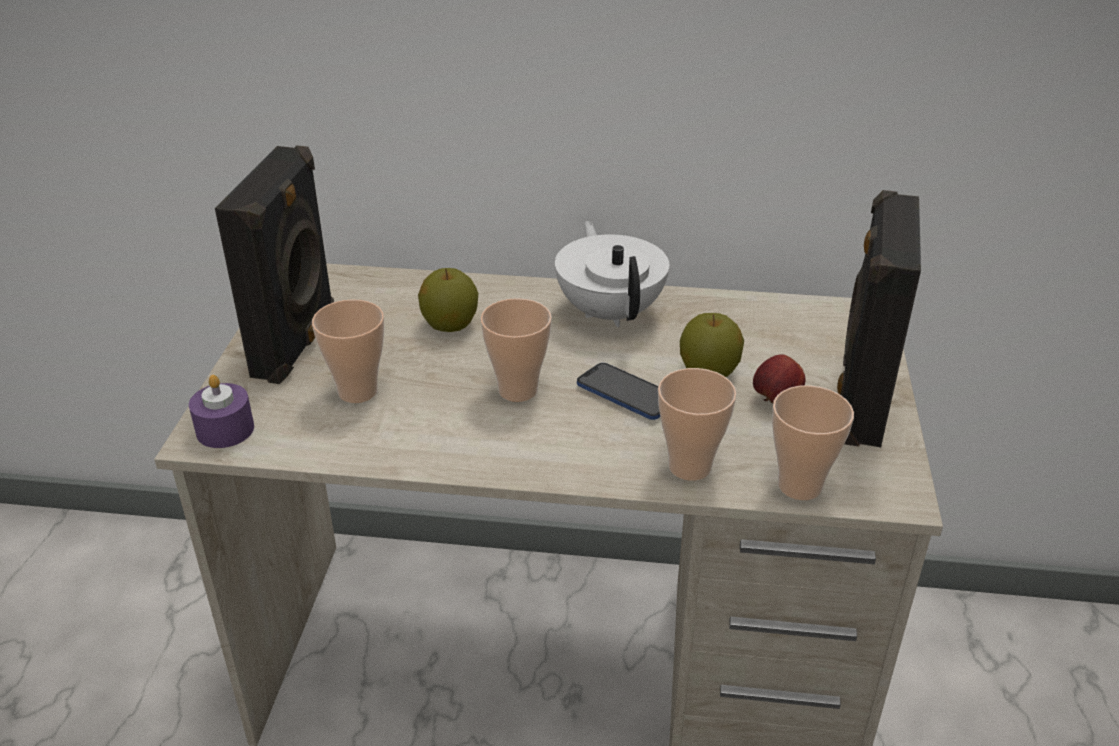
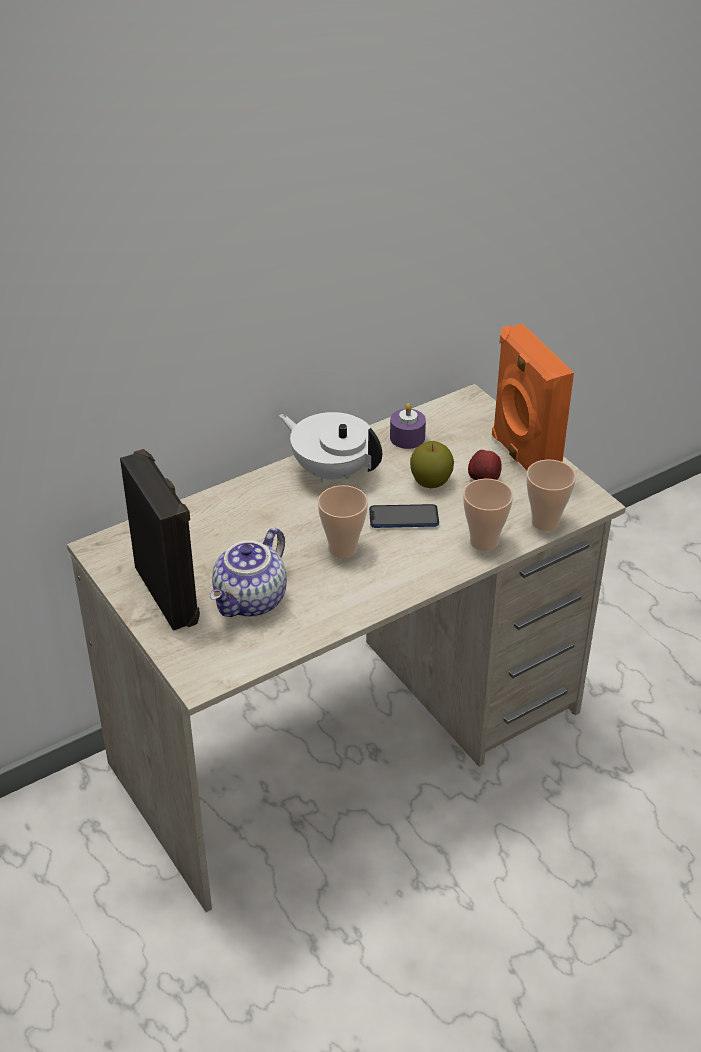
camera: 40 degrees left, 5 degrees up
(225, 429) = (206, 668): purple candle -> purple candle (407, 437)
(357, 391) = (252, 601): cup -> teapot
(450, 325) = (248, 530): apple -> none
(858, 401) = (522, 458): black speaker -> orange speaker

